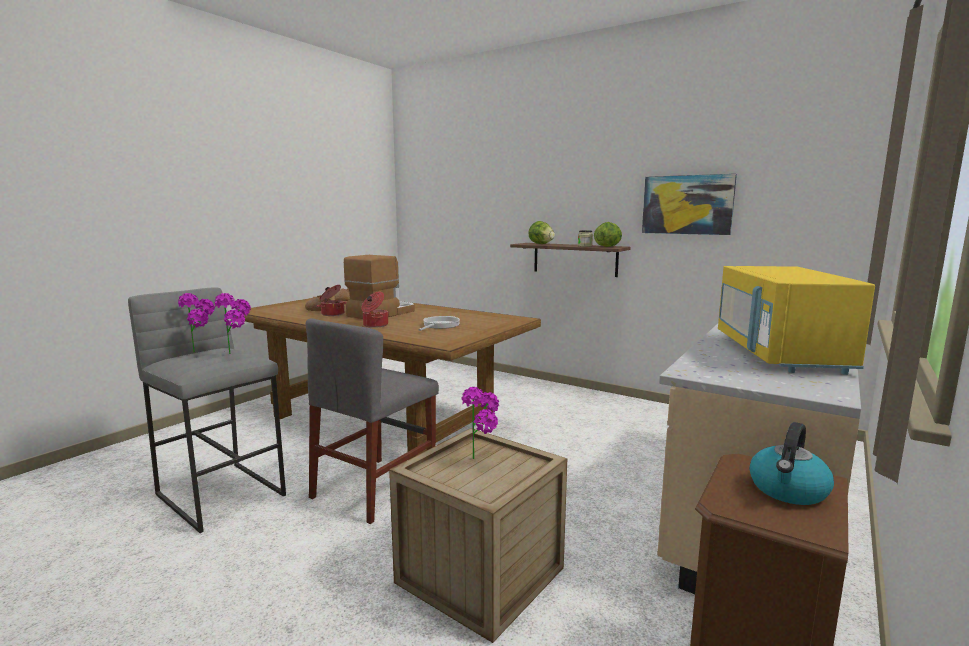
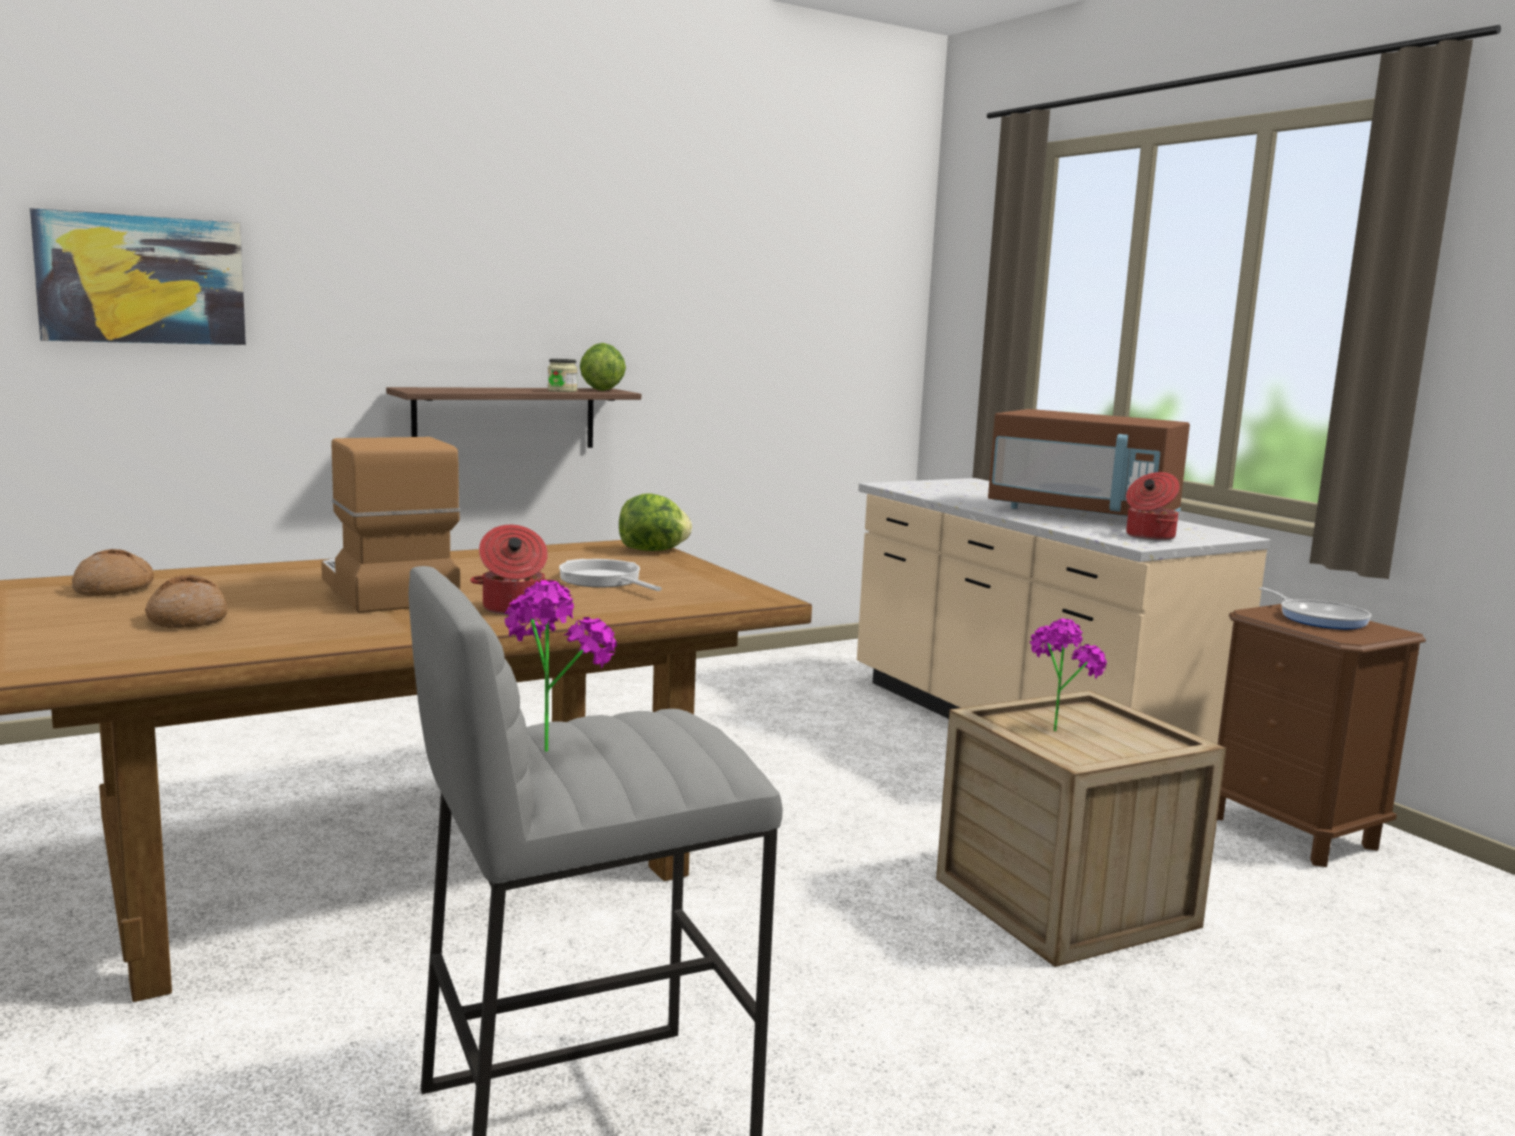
camera: 65 degrees left, 0 degrees up
(238, 353) = (647, 711): potted plant -> none
(332, 314) = (295, 618): cooking pot -> cooking pot (1148, 537)
(374, 488) = (738, 931): grey chair -> none
(541, 244) = (455, 389): lettuce -> lettuce (653, 550)
(687, 205) = (700, 314): picture -> picture (142, 280)
(779, 354) = (1083, 514): yellow microwave -> brown microwave
(788, 490) = (1319, 618): kettle -> frying pan

